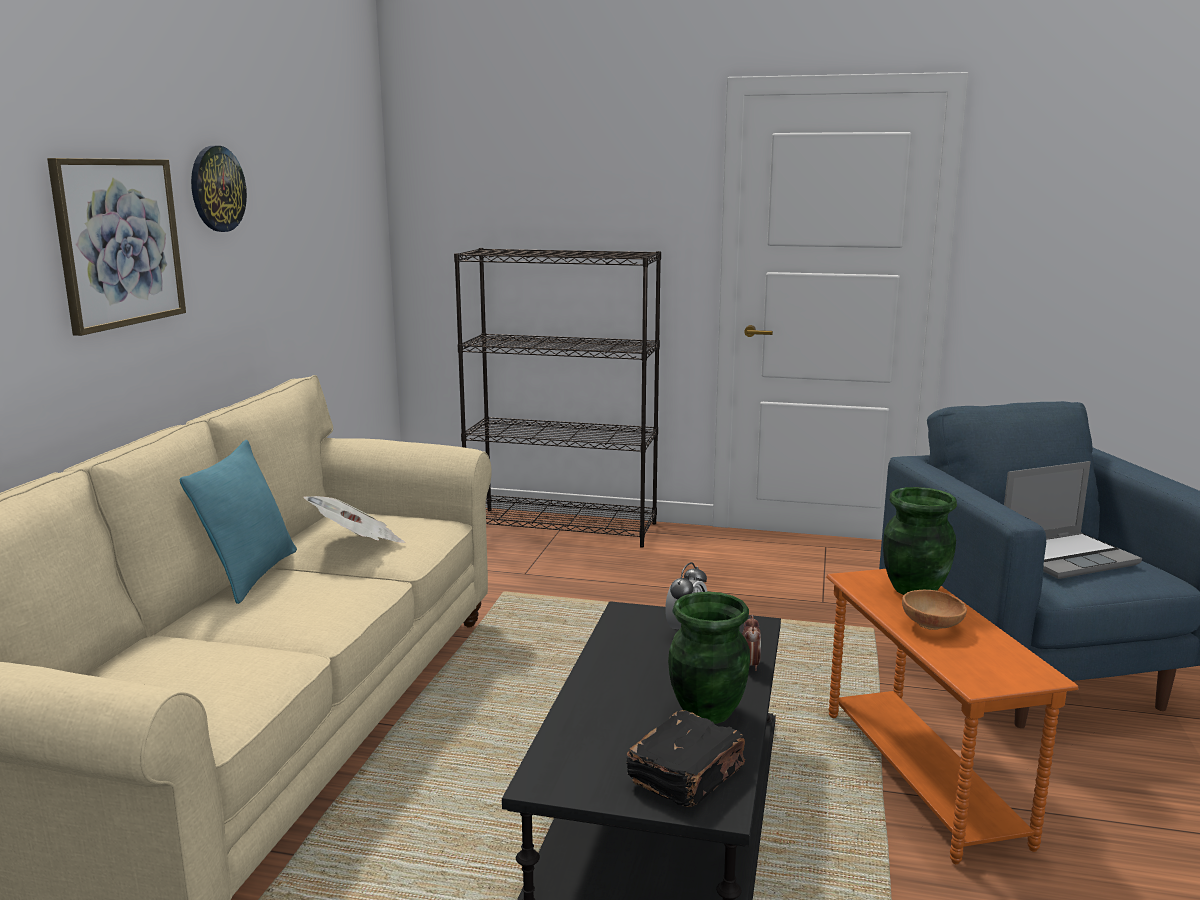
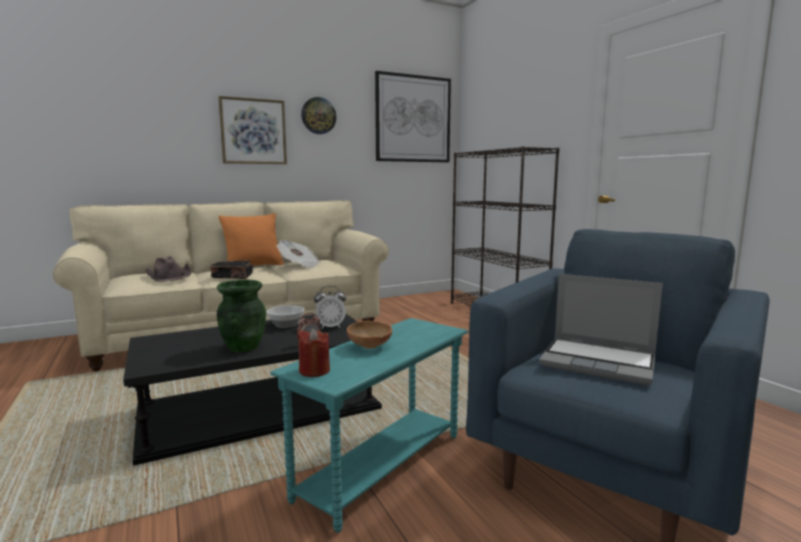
camera: 50 degrees right, 5 degrees down
(214, 662) = (169, 277): none -> brown hat
(251, 575) = (253, 266): turquoise pillow -> orange pillow
(337, 180) = (413, 119): none -> picture
(627, 655) = (286, 324): none -> bowl
(687, 776) = (172, 358): black book -> black book (233, 277)
(913, 589) = (423, 335): green vase -> none
(923, 777) = (382, 467): orange side table -> turquoise side table
(995, 675) = (314, 371): none -> red candle

